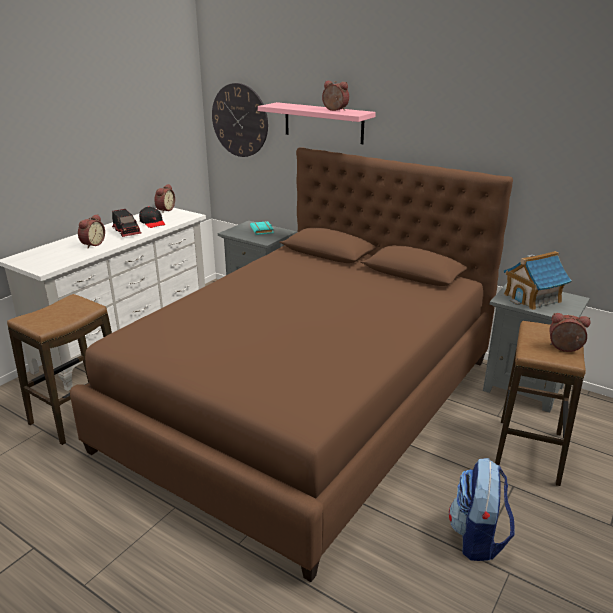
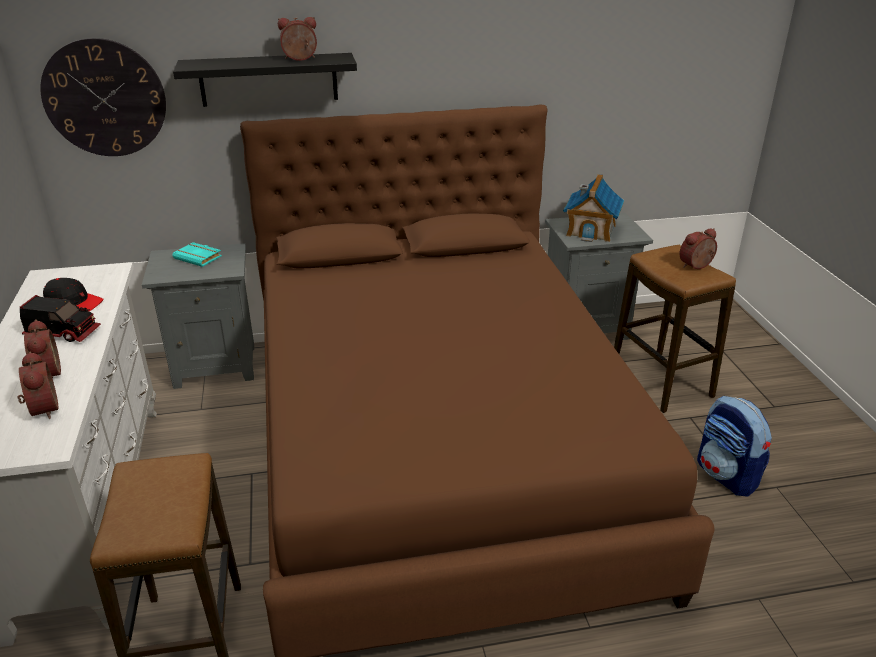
camera: 45 degrees left, 5 degrees up
(164, 210) = (49, 277): alarm clock -> alarm clock (41, 409)
(323, 123) = (268, 79): pink shelf -> black shelf

